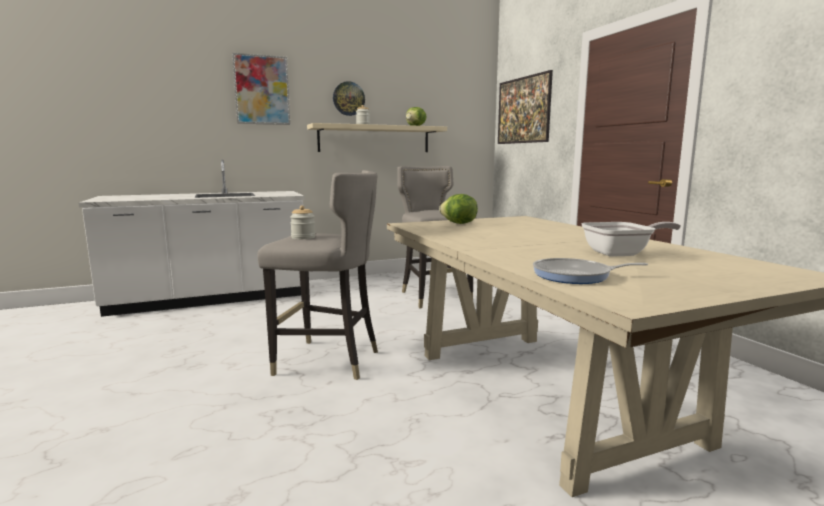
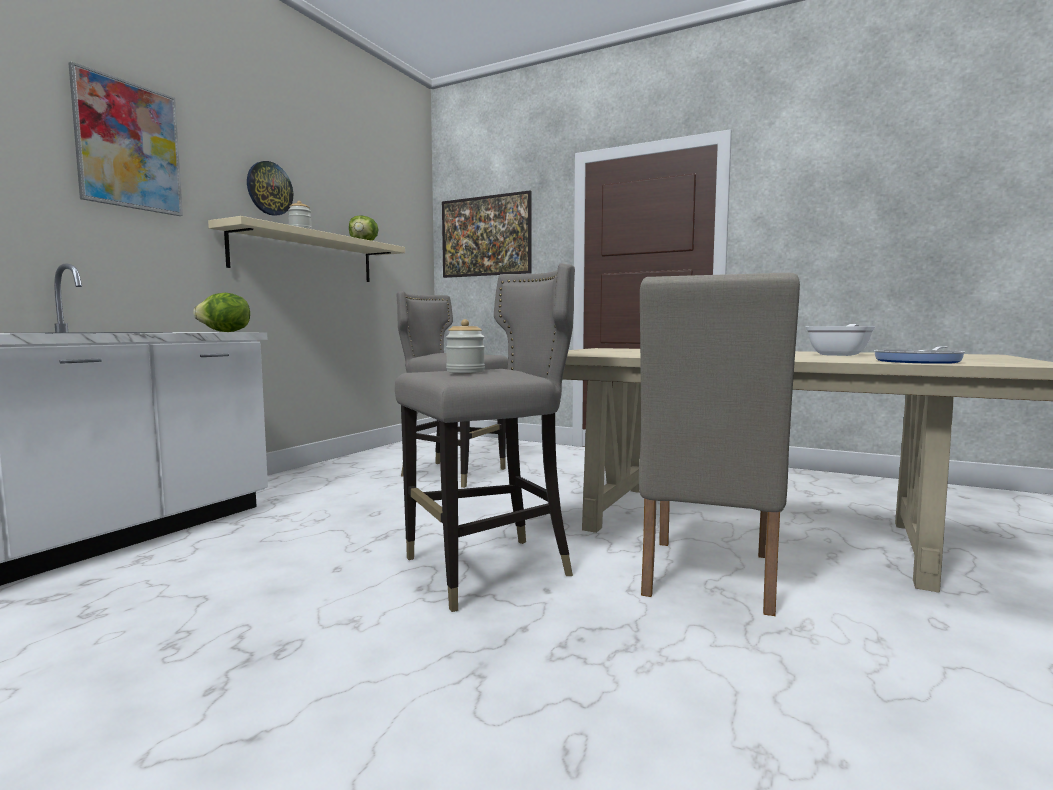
camera: 40 degrees left, 5 degrees down
(422, 412) = (706, 580): none -> beige chair
(459, 224) = (586, 352): lettuce -> lettuce (225, 332)

